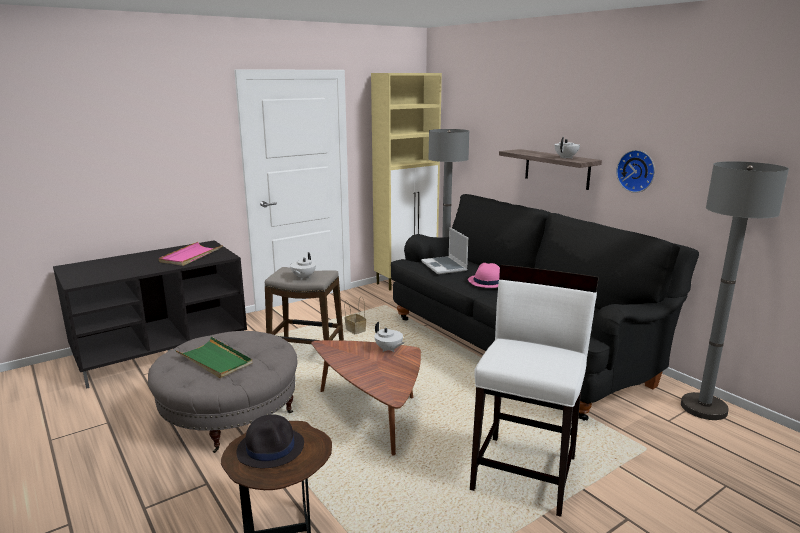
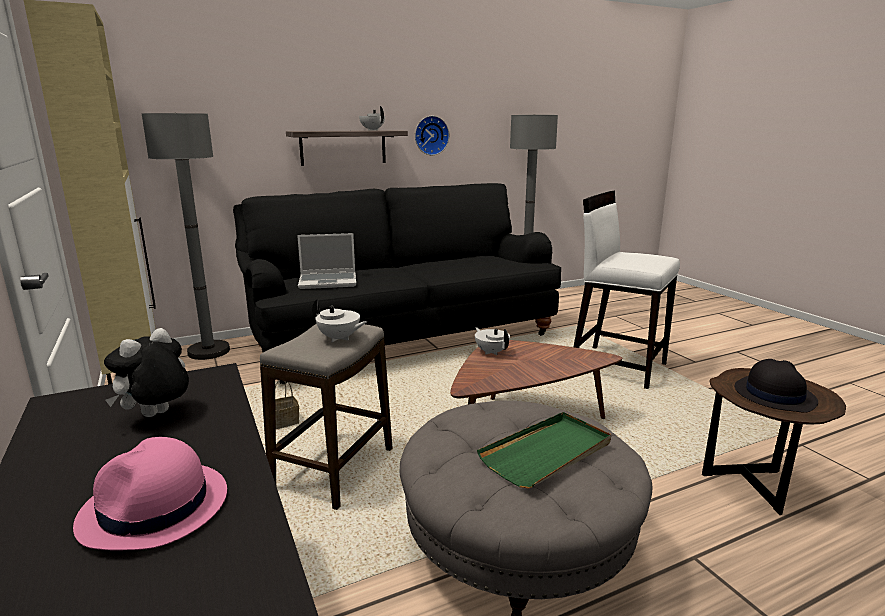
camera: 80 degrees left, 0 degrees up
(191, 256) = (156, 416): pink tray -> plush toy
(388, 349) = (491, 352): white teapot -> white teapot turned 90 degrees counterclockwise
(487, 282) = (396, 273): pink hat -> pink hat (154, 508)

